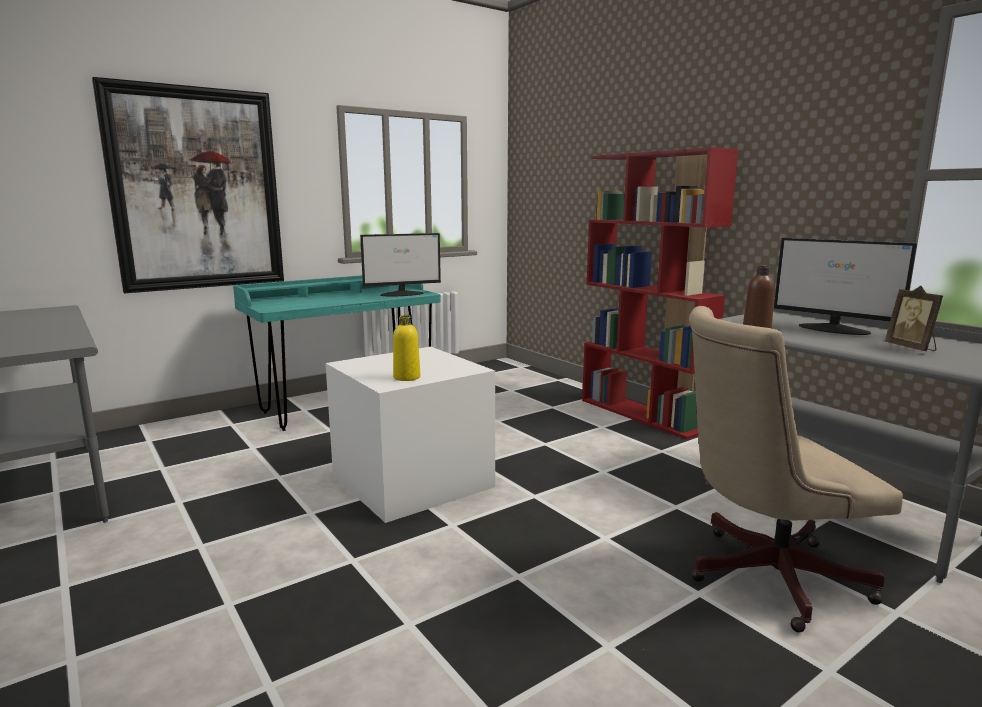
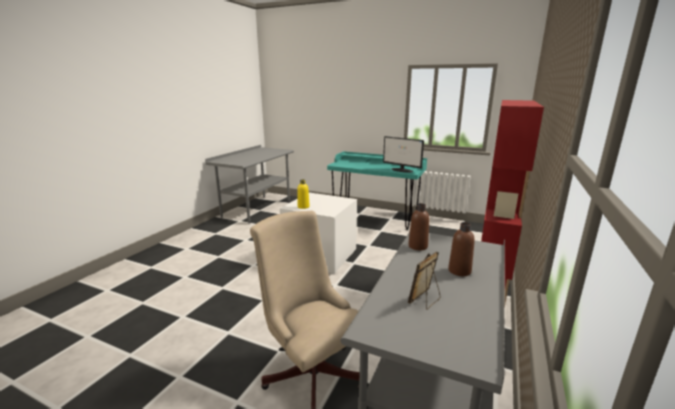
camera: 60 degrees right, 5 degrees up
(197, 190) = (340, 108): picture -> none
(834, 329) = (459, 271): monitor -> brown bottle

